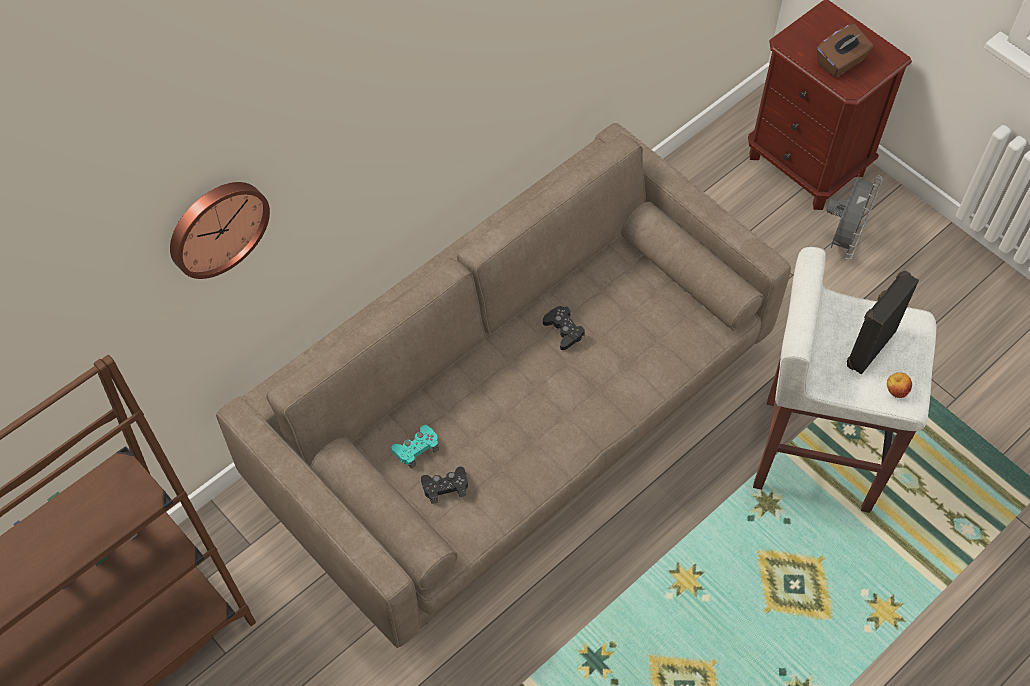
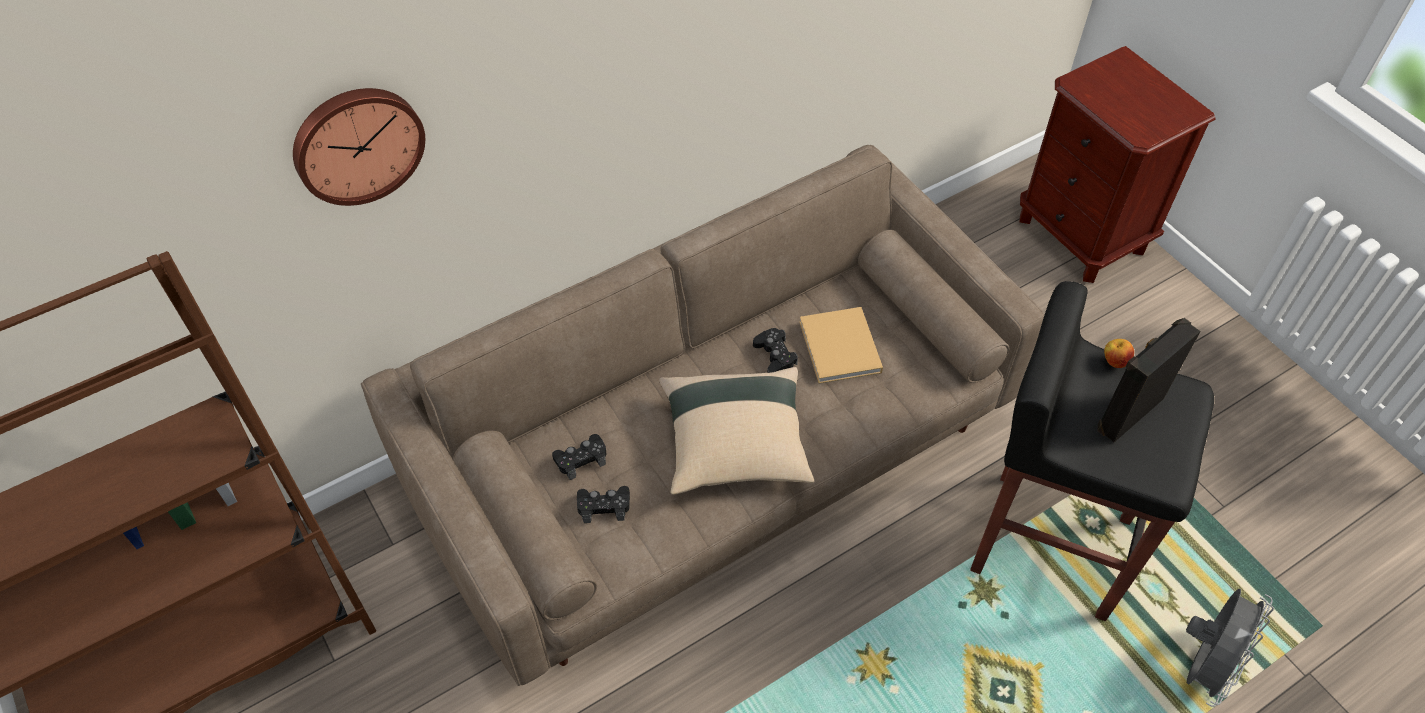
camera: 10 degrees right, 5 degrees down
(416, 448) = (581, 459): turquoise game controller -> black game controller
(544, 415) = (735, 444): none -> beige pillow
(619, 316) = (840, 349): none -> beige book
(814, 453) = (1048, 542): white stool -> black stool
(841, 62) = (1133, 109): brown tissue box -> none
(843, 239) = (1113, 316): grey fan -> grey fan (1203, 665)
(896, 391) = (1155, 468): apple -> apple (1114, 361)

